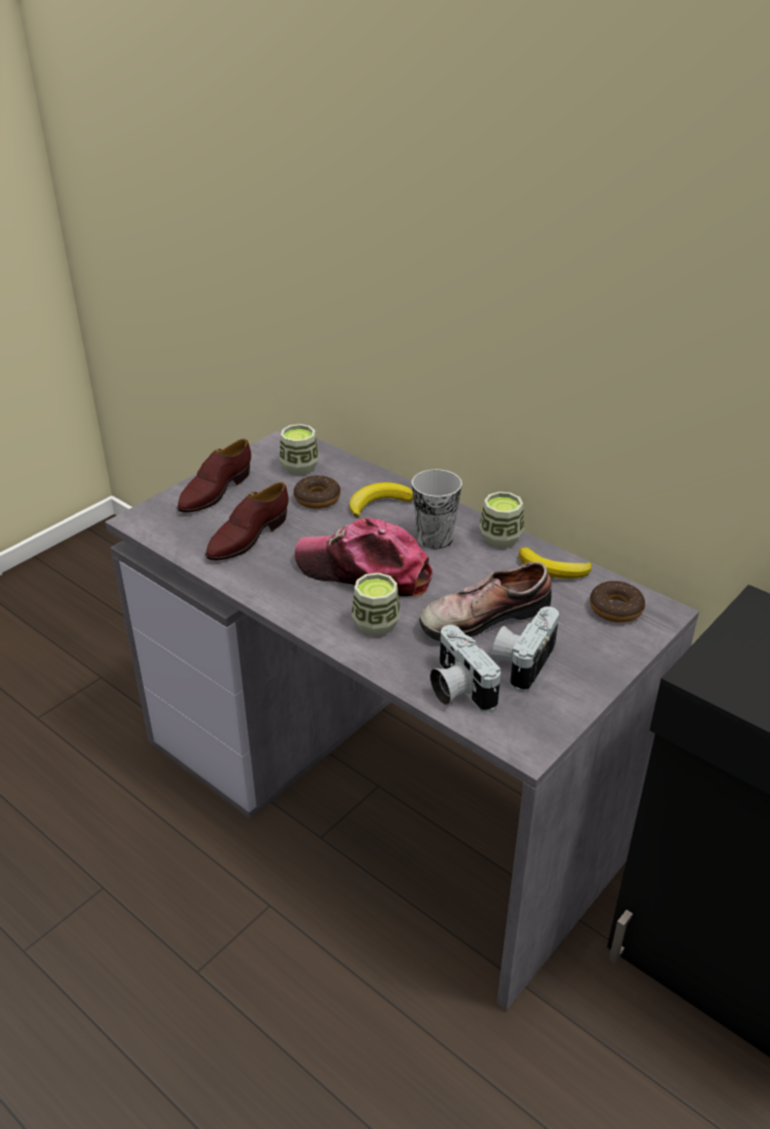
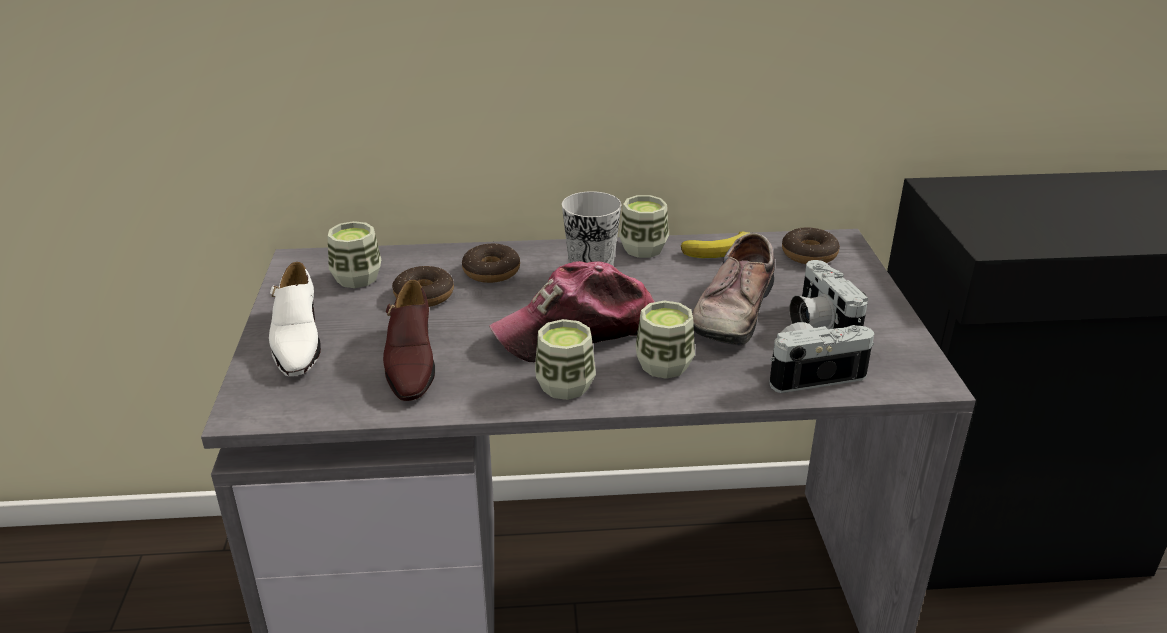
camera: 45 degrees left, 5 degrees down
(215, 491) = (297, 341): brown shoe -> white shoe
(301, 601) = (565, 385): none -> cup
(378, 503) = (491, 271): banana -> donut
(457, 688) = (812, 373): camera -> camera turned 150 degrees clockwise

